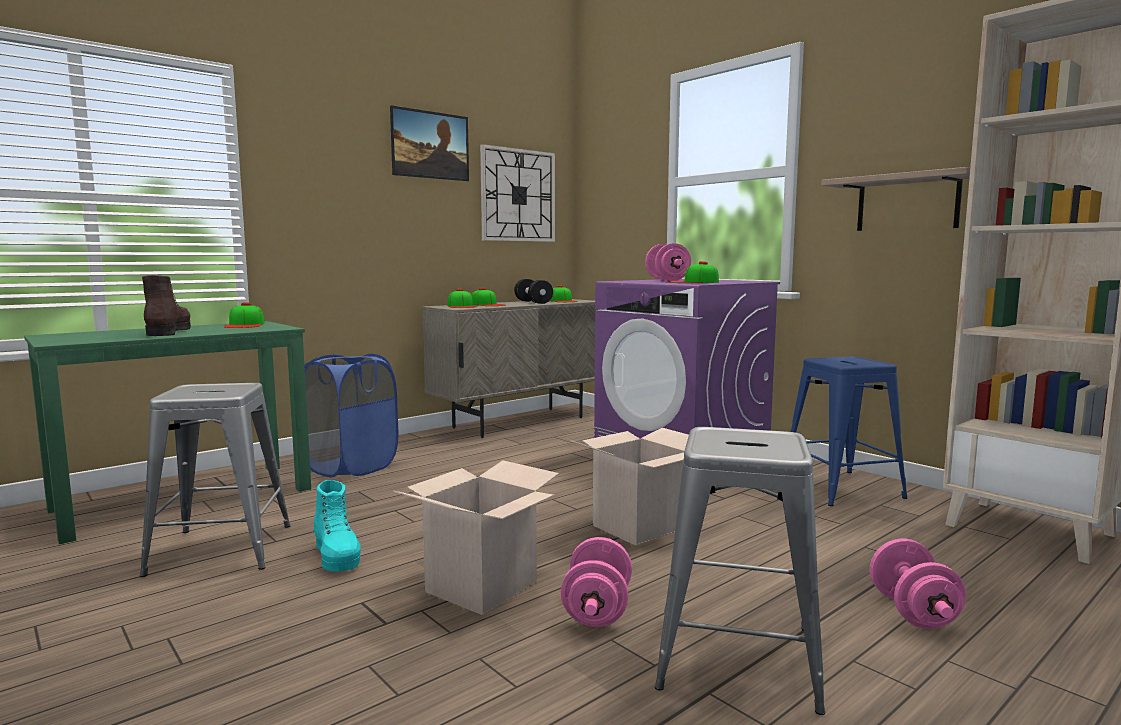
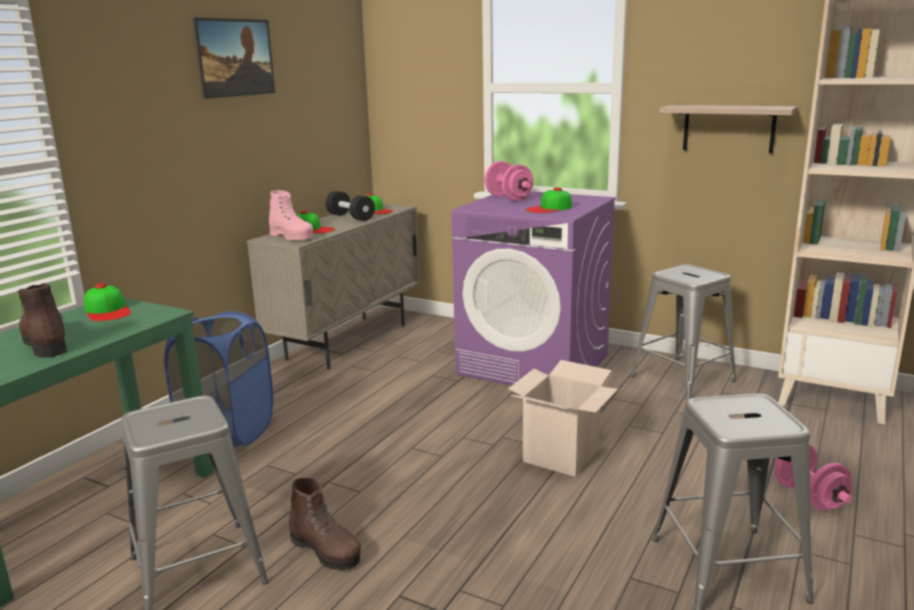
camera: 20 degrees left, 10 degrees up
(337, 556) = (326, 550): turquoise boot -> brown boot
(461, 306) = (292, 237): cap -> pink boot
(481, 587) = (488, 552): cardboard box -> none
(518, 195) = (318, 100): wall clock -> none
(597, 610) = (598, 552): pink dumbbell -> none
(840, 488) = (682, 378): blue stool -> grey stool

